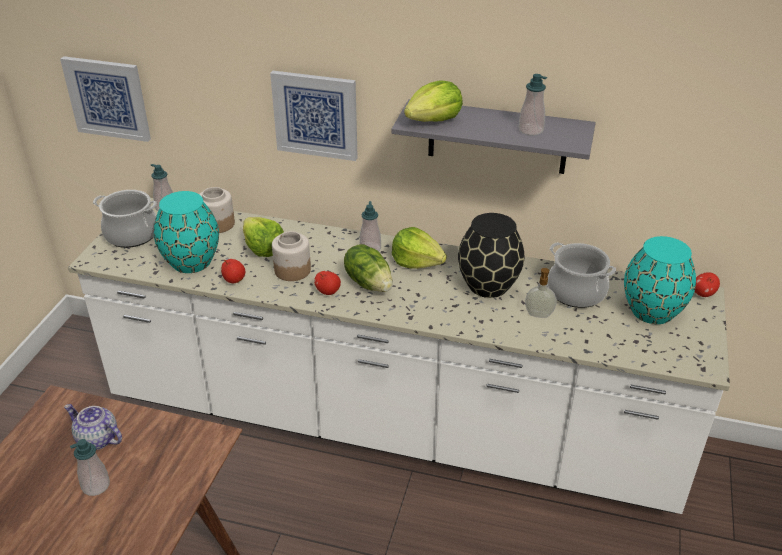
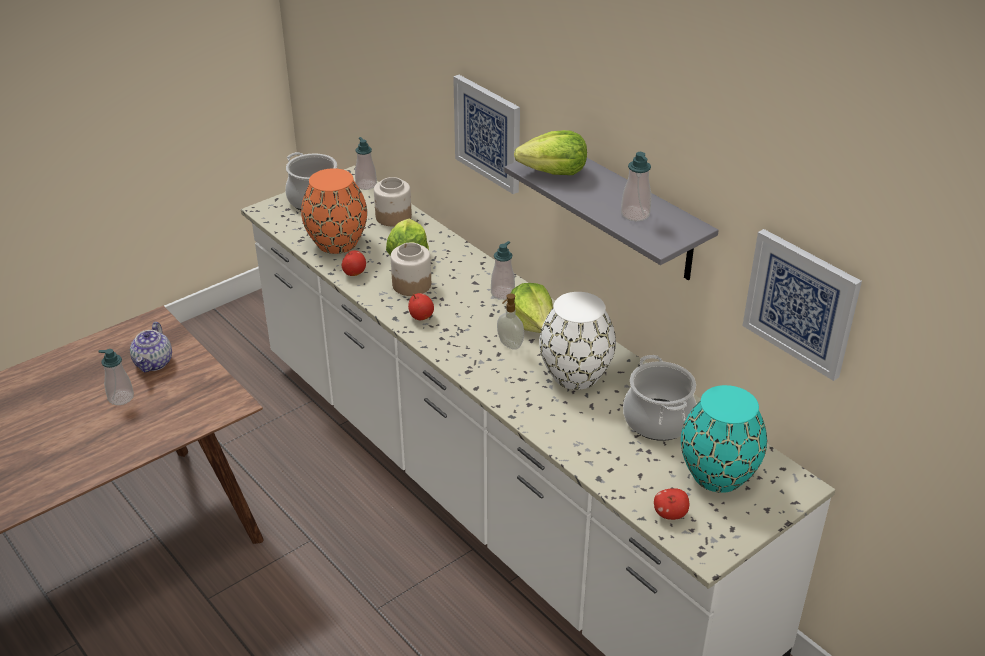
camera: 35 degrees right, 0 degrees up
(97, 439) = (154, 363): teapot -> teapot turned 150 degrees counterclockwise
(108, 98) = (344, 60): picture -> picture (801, 303)
(192, 261) = (338, 242): turquoise vase -> orange vase
(369, 283) = (466, 324): lettuce -> none
(487, 285) = (574, 374): black vase -> white vase
(538, 315) = (592, 424): soap dispenser -> soap dispenser (509, 345)
(703, 294) = (800, 484): apple -> apple (670, 514)

